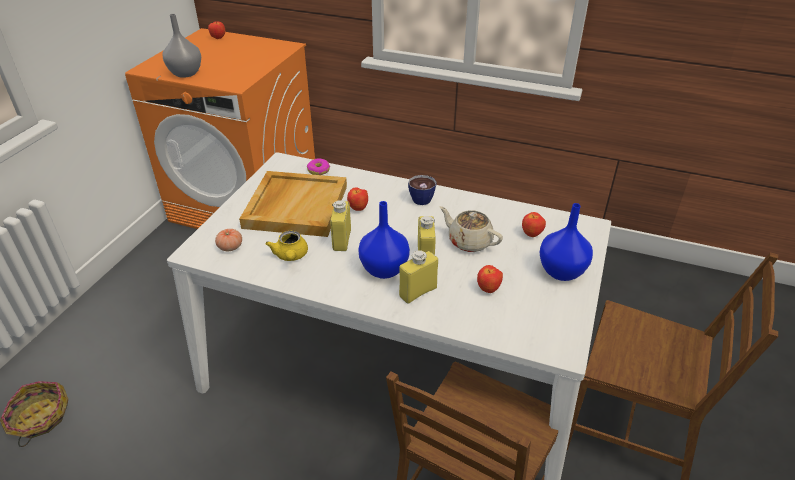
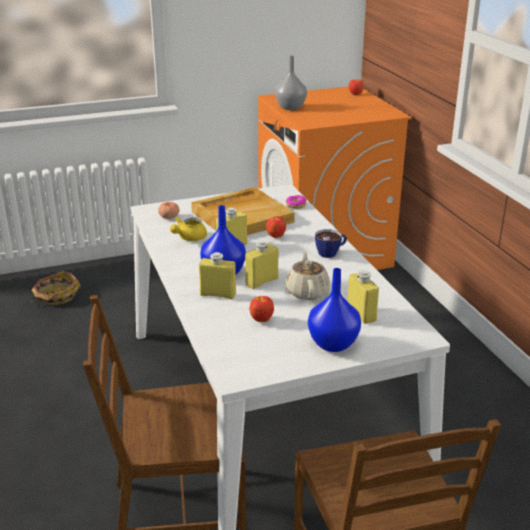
camera: 50 degrees right, 10 degrees down
(531, 234) = (361, 314): apple -> yellow bottle

